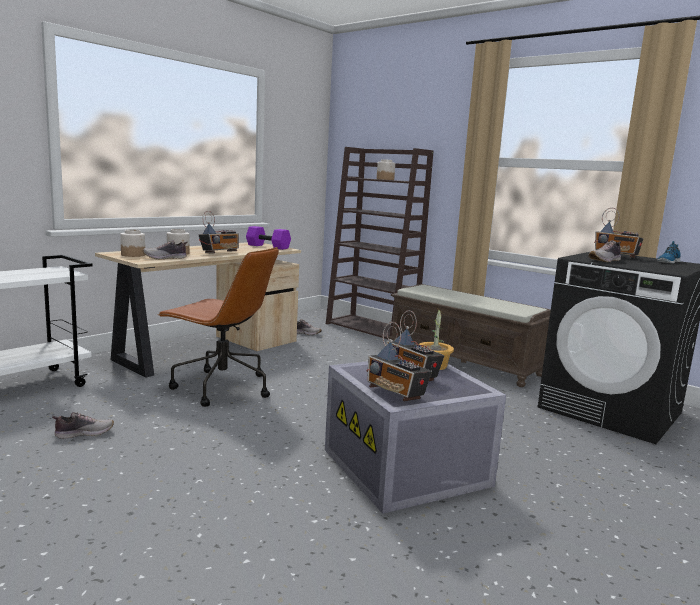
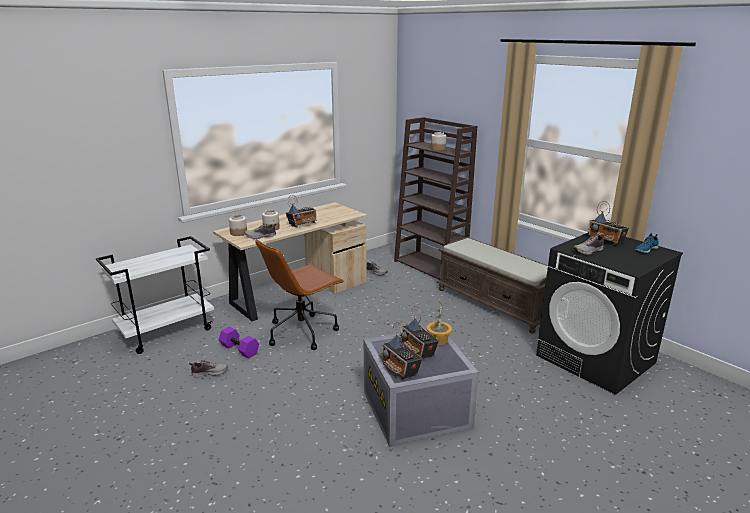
camera: 10 degrees right, 10 degrees up
(221, 387) = (302, 331): brown office chair -> brown office chair turned 105 degrees clockwise
(268, 247) = (342, 211): purple dumbbell -> purple dumbbell (240, 349)

